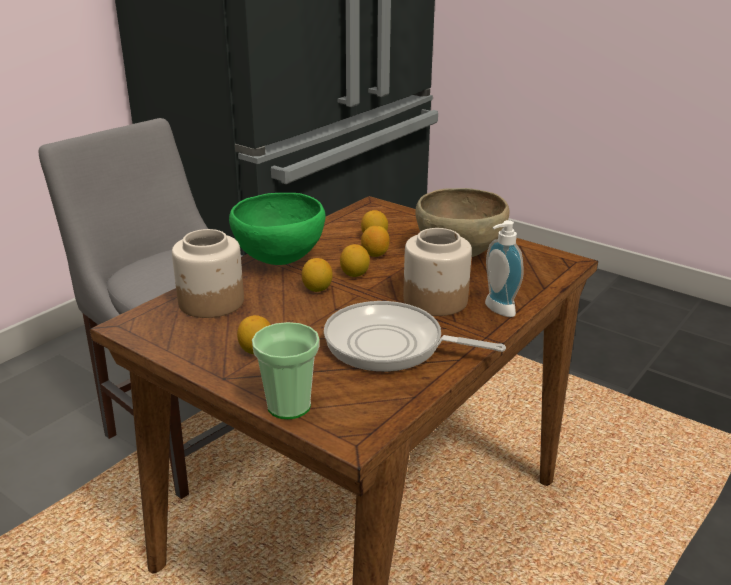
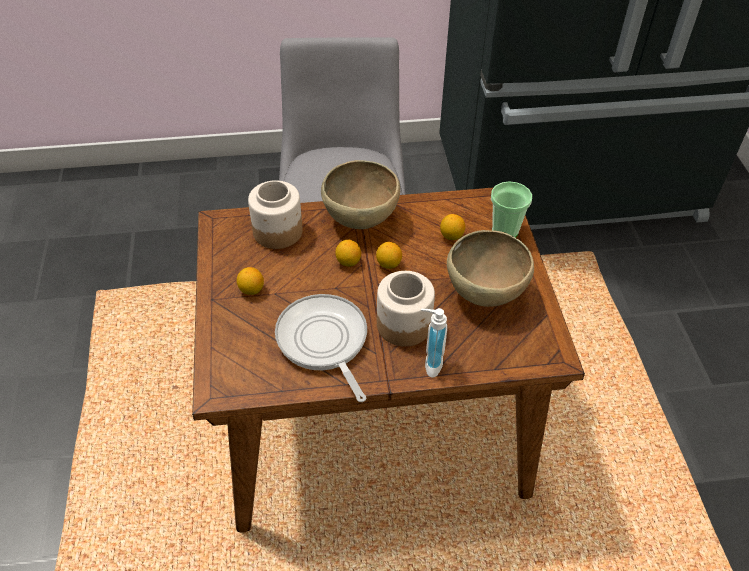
camera: 45 degrees right, 20 degrees up
(280, 261) = (361, 219): green bowl -> brown bowl
(289, 406) = (215, 345): cup -> cup (505, 231)
(375, 254) = (428, 253): lemon -> none

